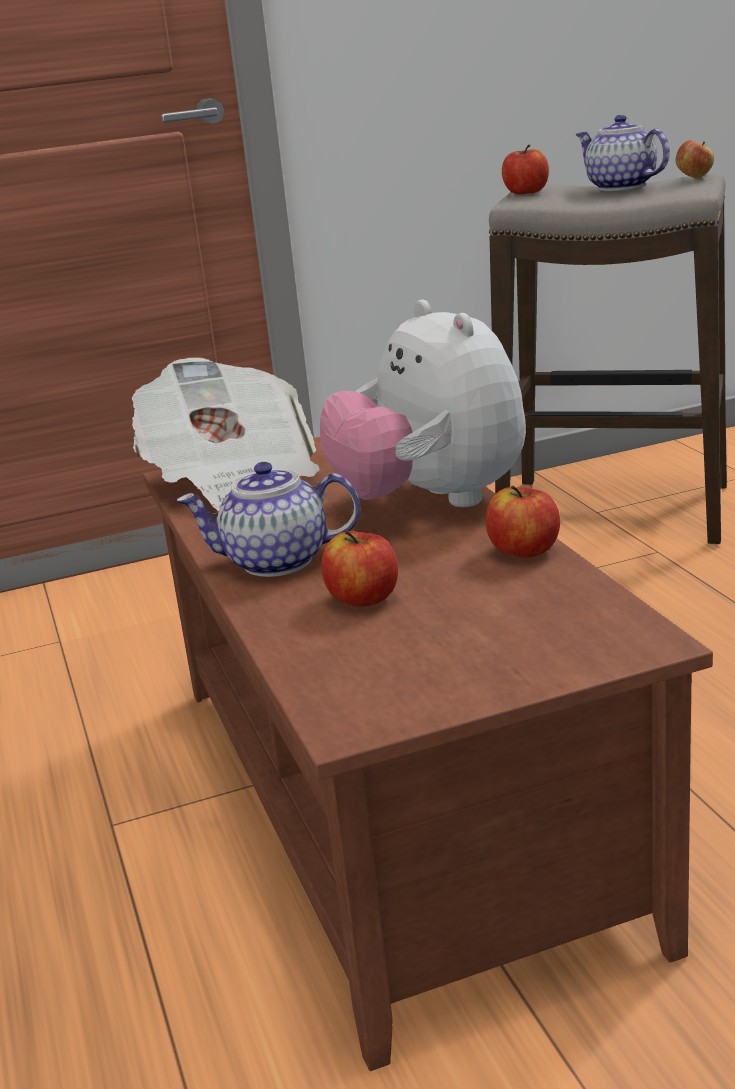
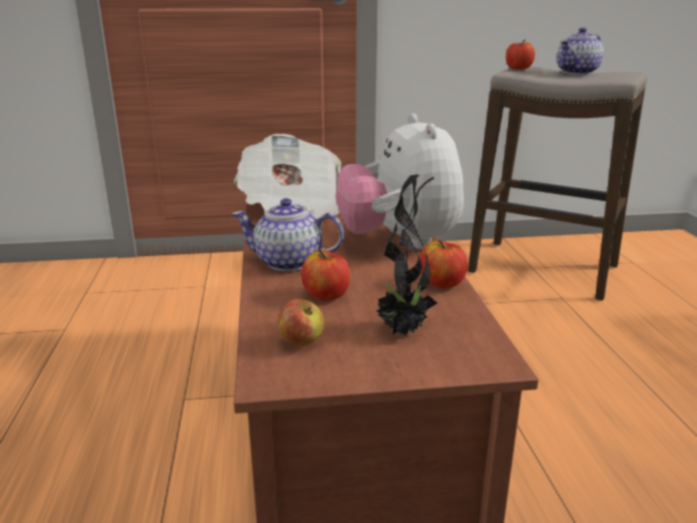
camera: 10 degrees right, 0 degrees up
(503, 627) = (403, 331): none -> potted plant
(619, 187) = (577, 72): teapot -> teapot turned 105 degrees counterclockwise
(694, 178) = (626, 72): apple -> apple (301, 342)

